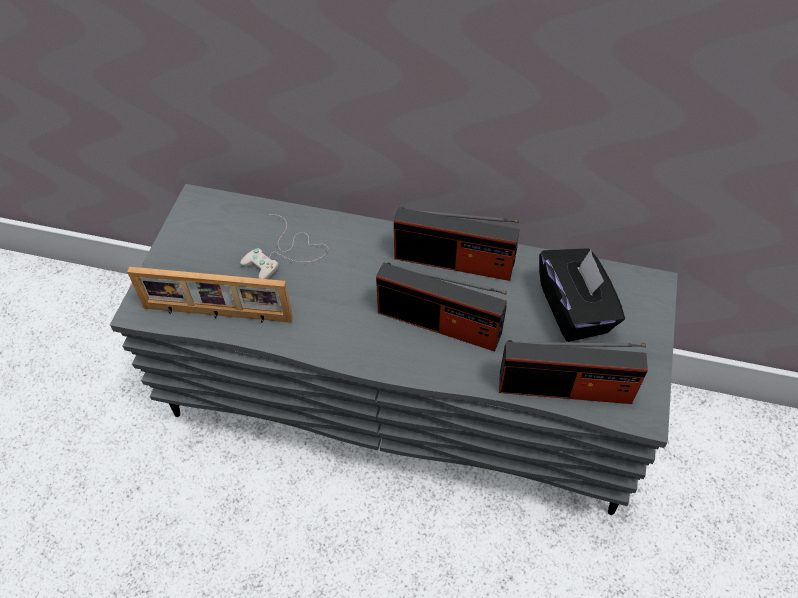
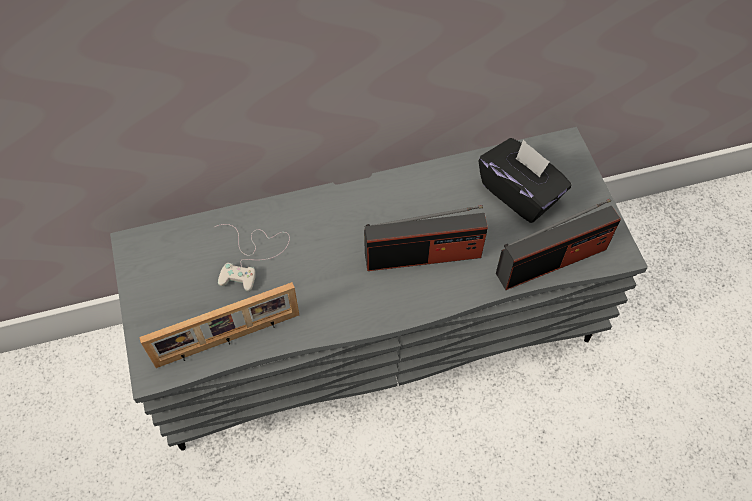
camera: 30 degrees left, 5 degrees up
(454, 261) = (401, 196): radio -> none

